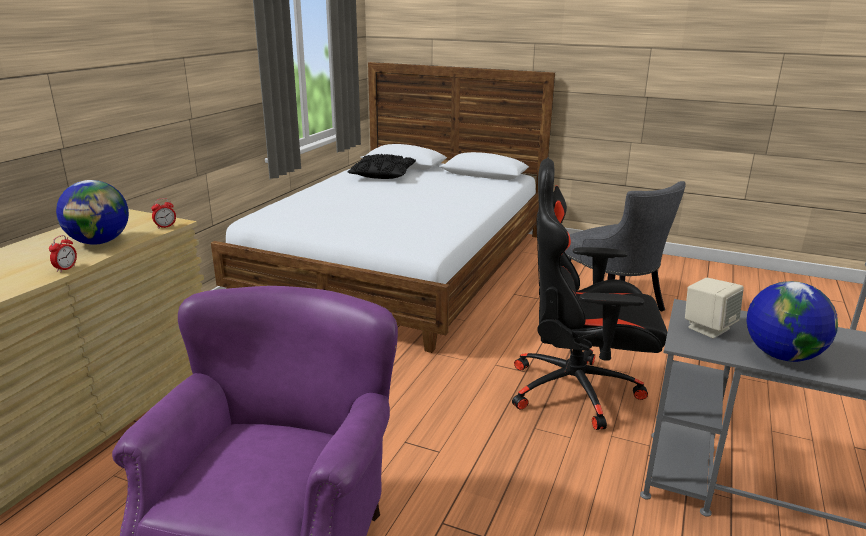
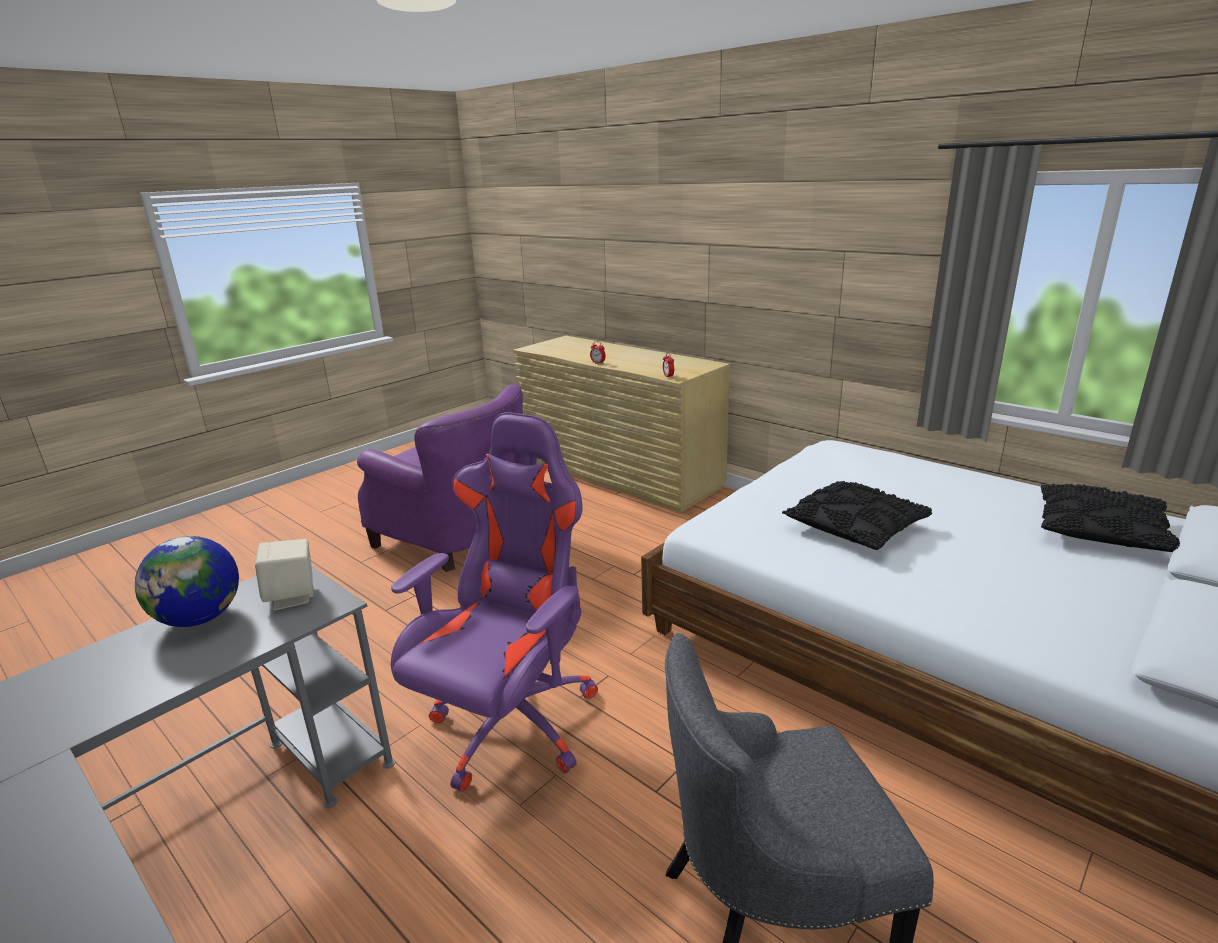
camera: 110 degrees right, 0 degrees up
(99, 242) = (643, 365): globe -> none
(406, 213) = (855, 528): none -> black pillow
(583, 392) = (507, 733): black office chair -> purple office chair

